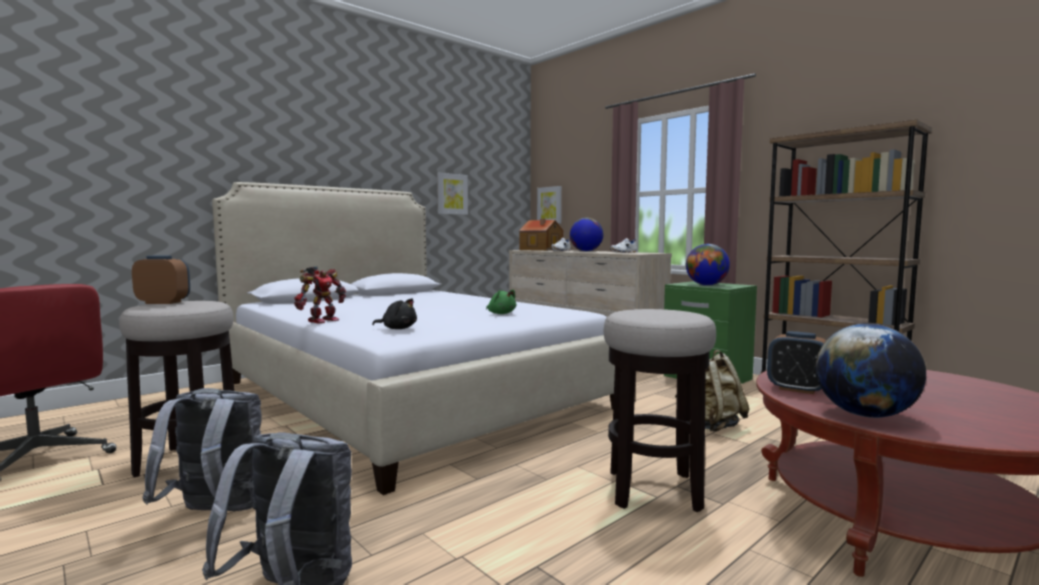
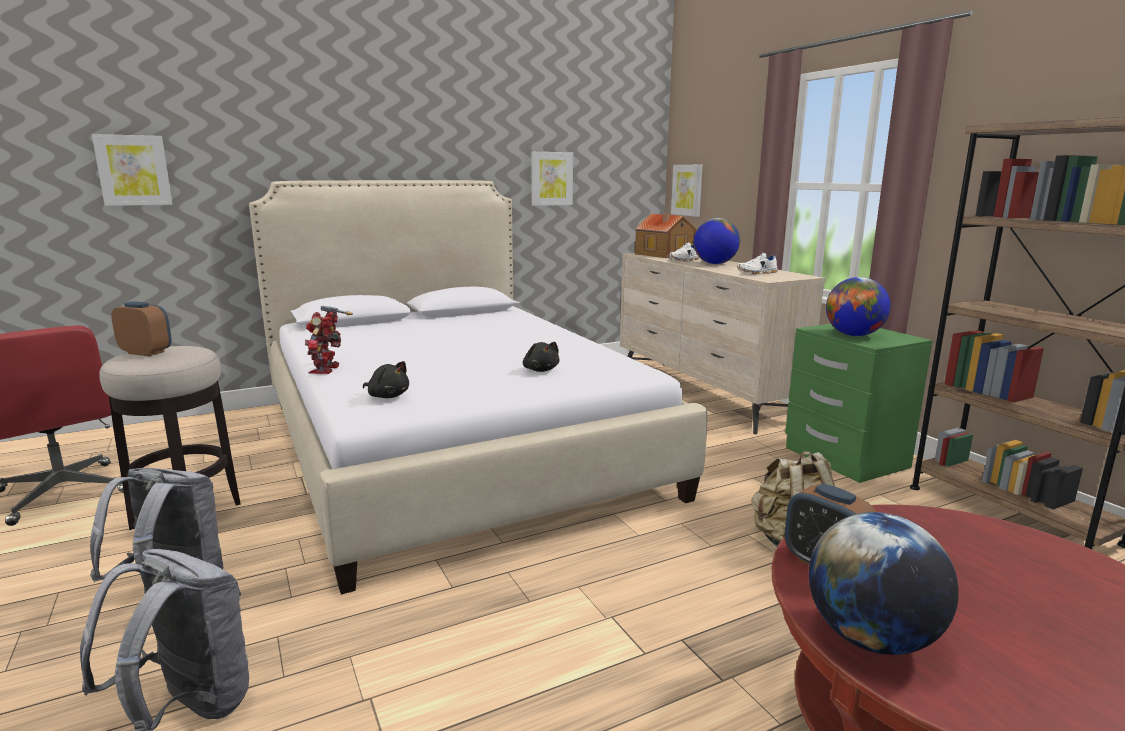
camera: 15 degrees right, 10 degrees up
(105, 166) = (133, 170): none -> picture
(322, 320) = (327, 369): toy robot -> toy robot turned 135 degrees clockwise
(501, 313) = (540, 370): green plush toy -> black plush toy
(654, 490) = (647, 642): stool -> none

